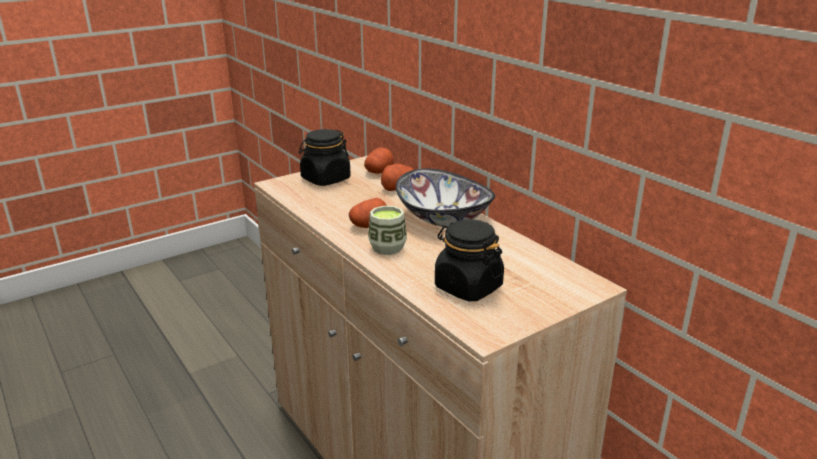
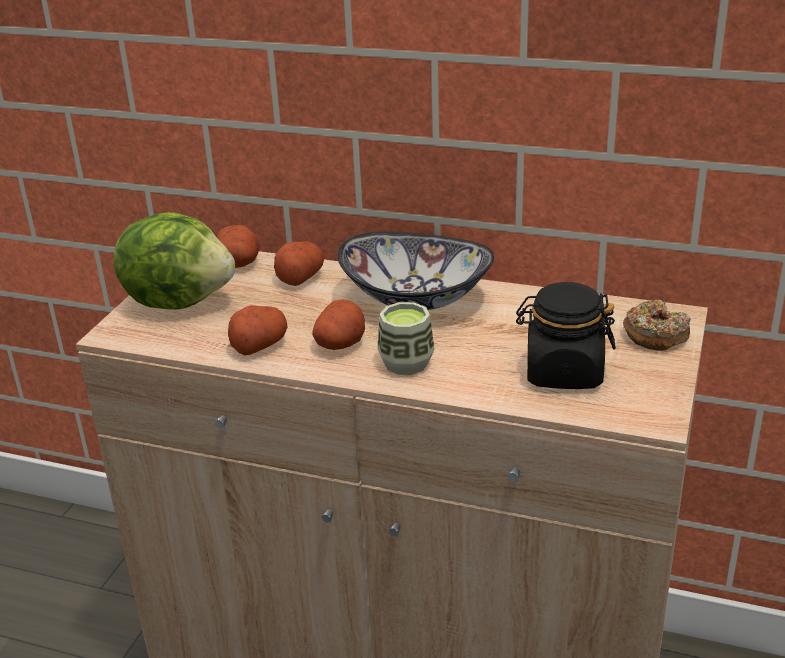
camera: 35 degrees left, 5 degrees up
(325, 179) = (180, 300): black jar -> lettuce
(329, 212) = (259, 344): none -> potato
(561, 291) = (655, 335): none -> donut

